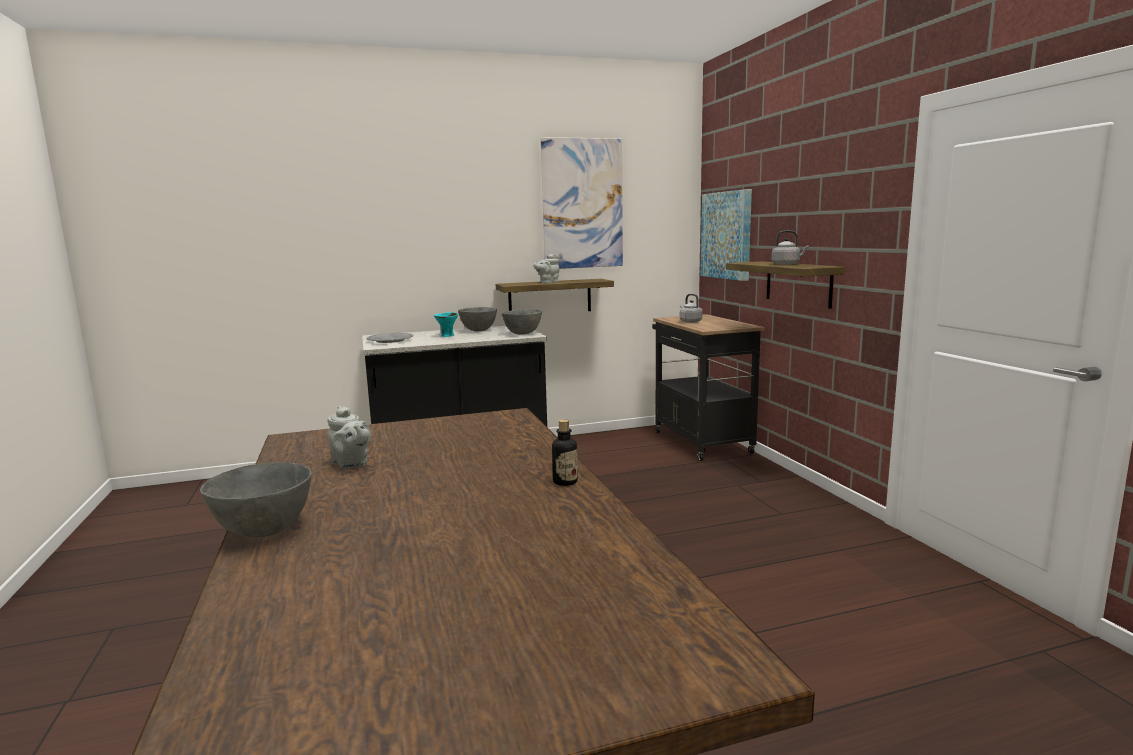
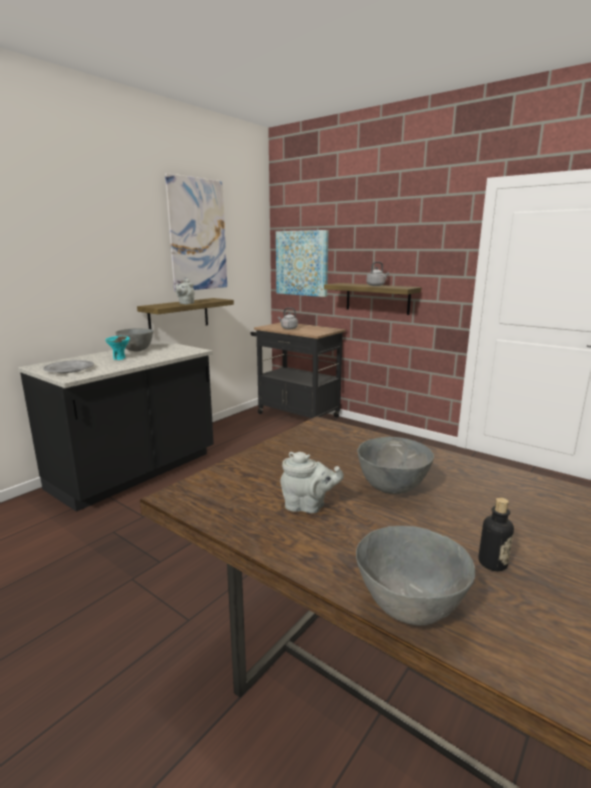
camera: 35 degrees left, 5 degrees up
(522, 334) = (186, 350): grey bowl -> grey bowl (391, 488)
(565, 482) = (493, 473): bottle -> bottle (492, 563)

